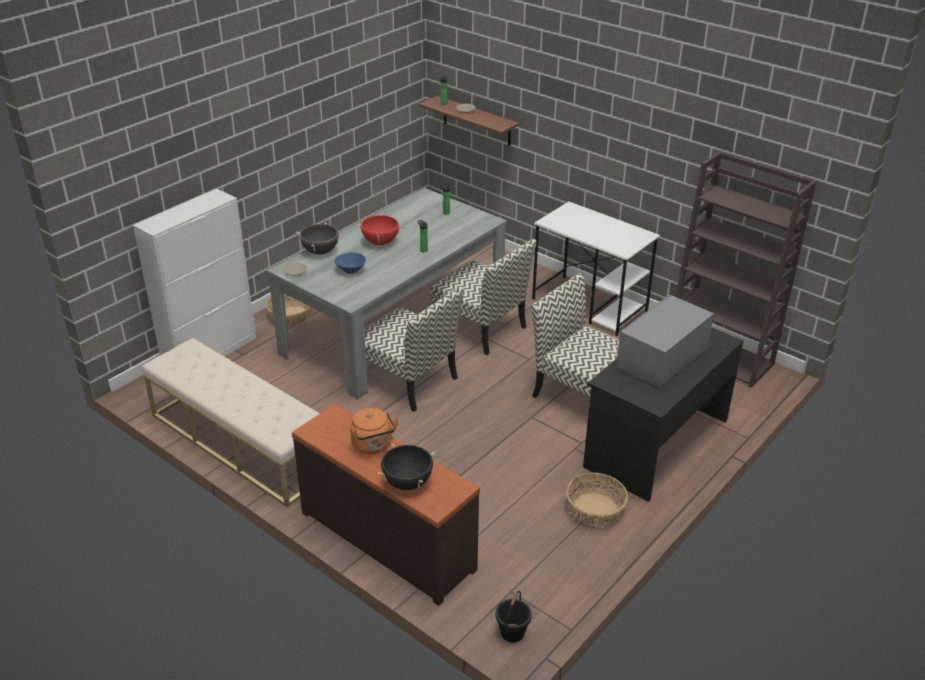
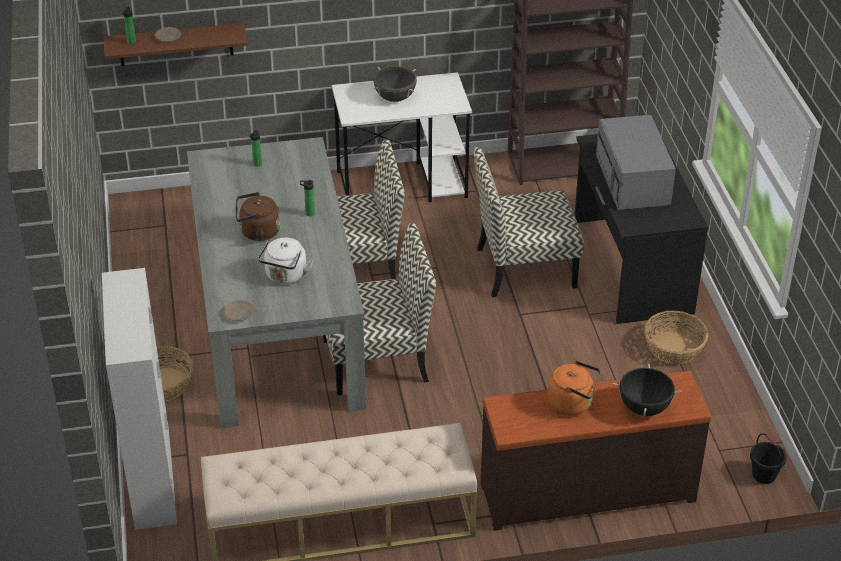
camera: 50 degrees left, 5 degrees up
(320, 252) = (221, 279): black cooking pot -> black cooking pot (395, 98)
(350, 270) = (285, 277): blue bowl -> white kettle
(380, 242) = (257, 232): red cooking pot -> brown kettle

